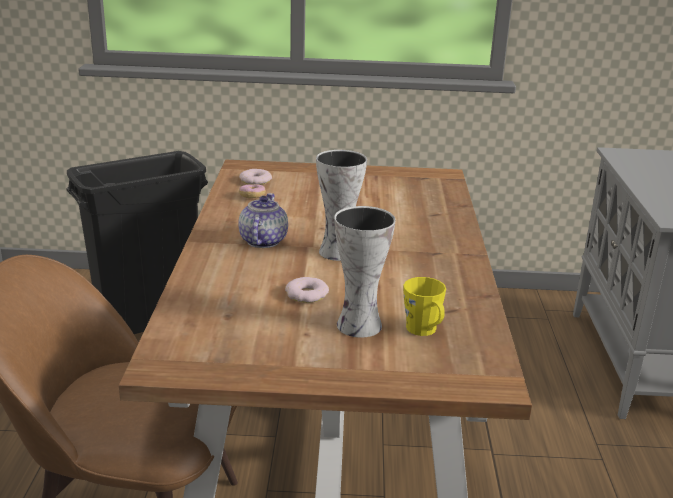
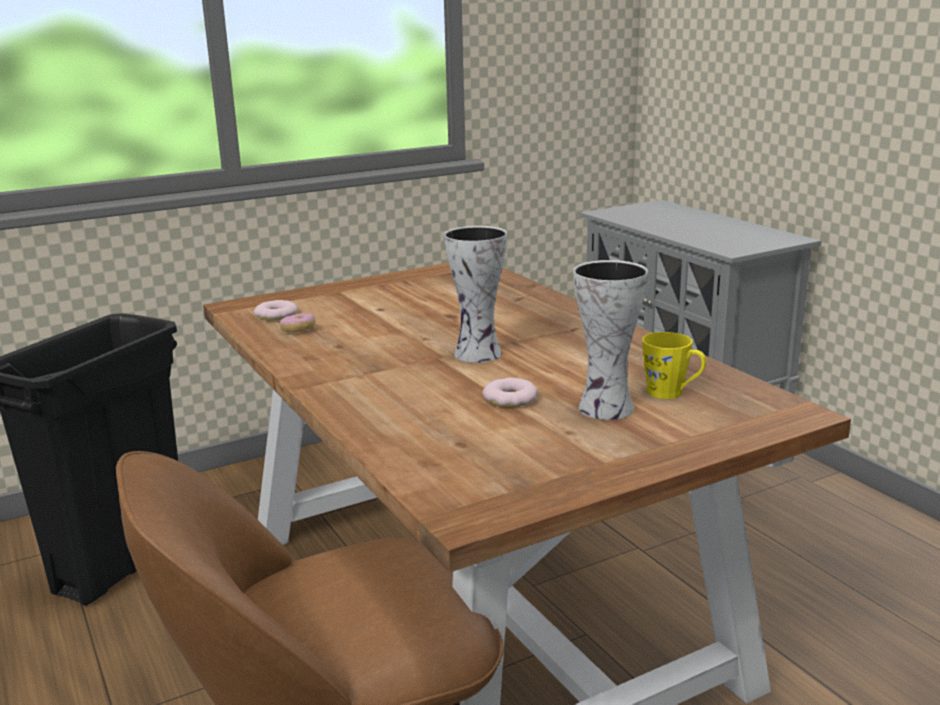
camera: 30 degrees left, 5 degrees down
(262, 241) = (380, 366): teapot -> none

